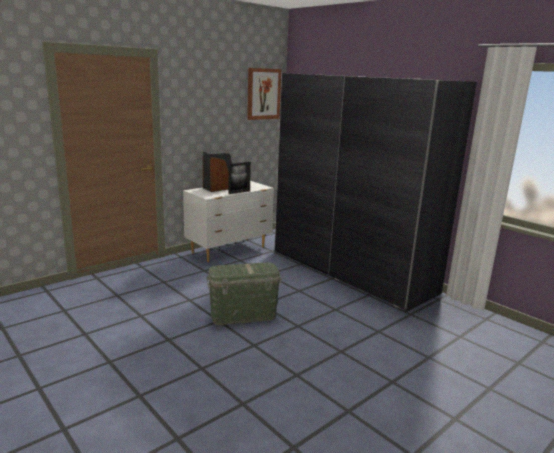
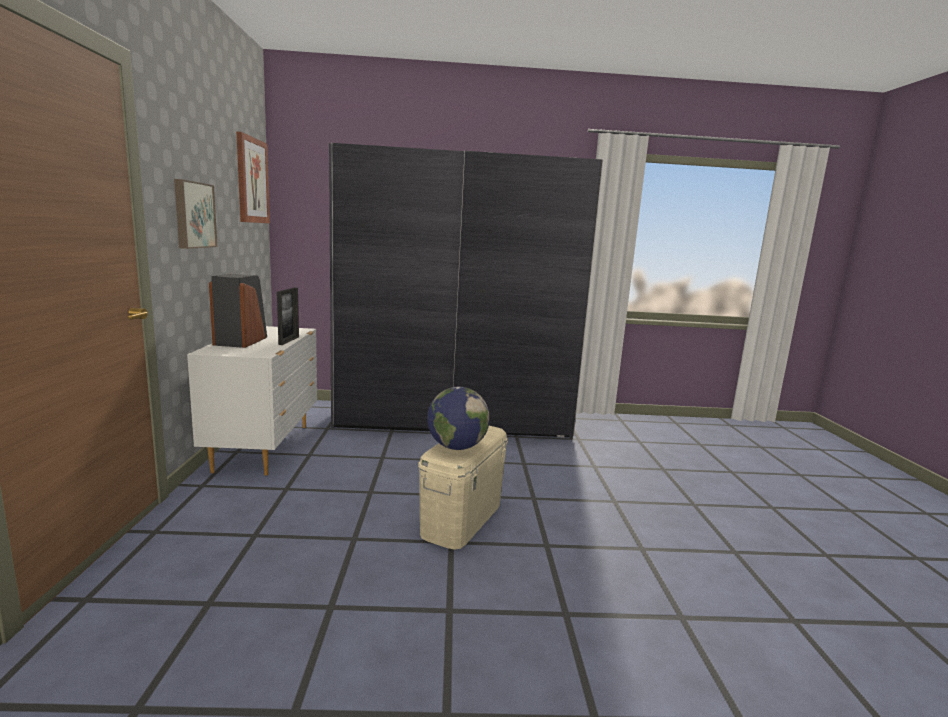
camera: 50 degrees left, 5 degrees down
(200, 119) = (193, 215): none -> picture
(232, 269) = (456, 447): none -> globe
(243, 315) = (462, 518): green storage box -> beige storage box

